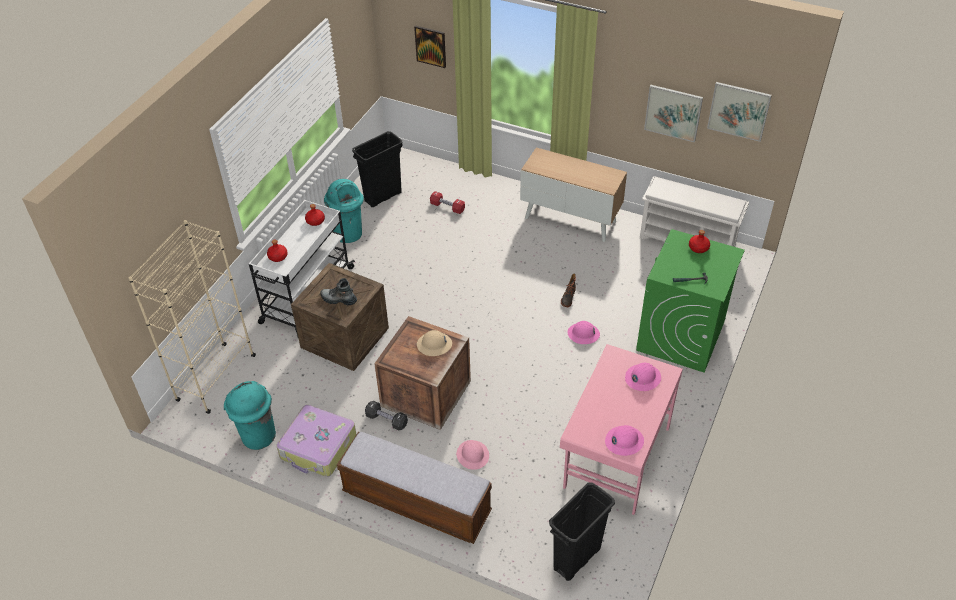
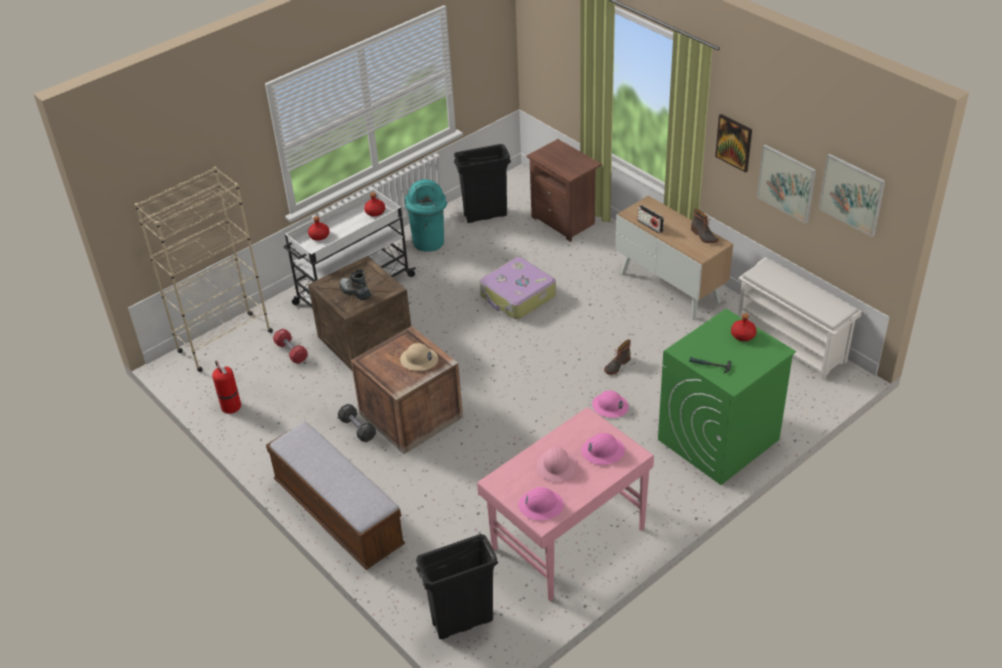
camera: 25 degrees right, 5 degrees down
(257, 436) = (230, 405): turquoise trash can -> fire extinguisher
(318, 447) = (278, 433): suitcase -> suitcase (517, 296)
(430, 46) = (564, 60): picture -> picture (734, 142)
(447, 207) = (545, 242): red dumbbell -> red dumbbell (291, 352)
(453, 184) = (565, 221): none -> brown nightstand
(473, 455) = (420, 488): pink hard hat -> pink hard hat (556, 466)
(554, 173) = (650, 226): none -> radio
(600, 171) = (703, 236): none -> boot

